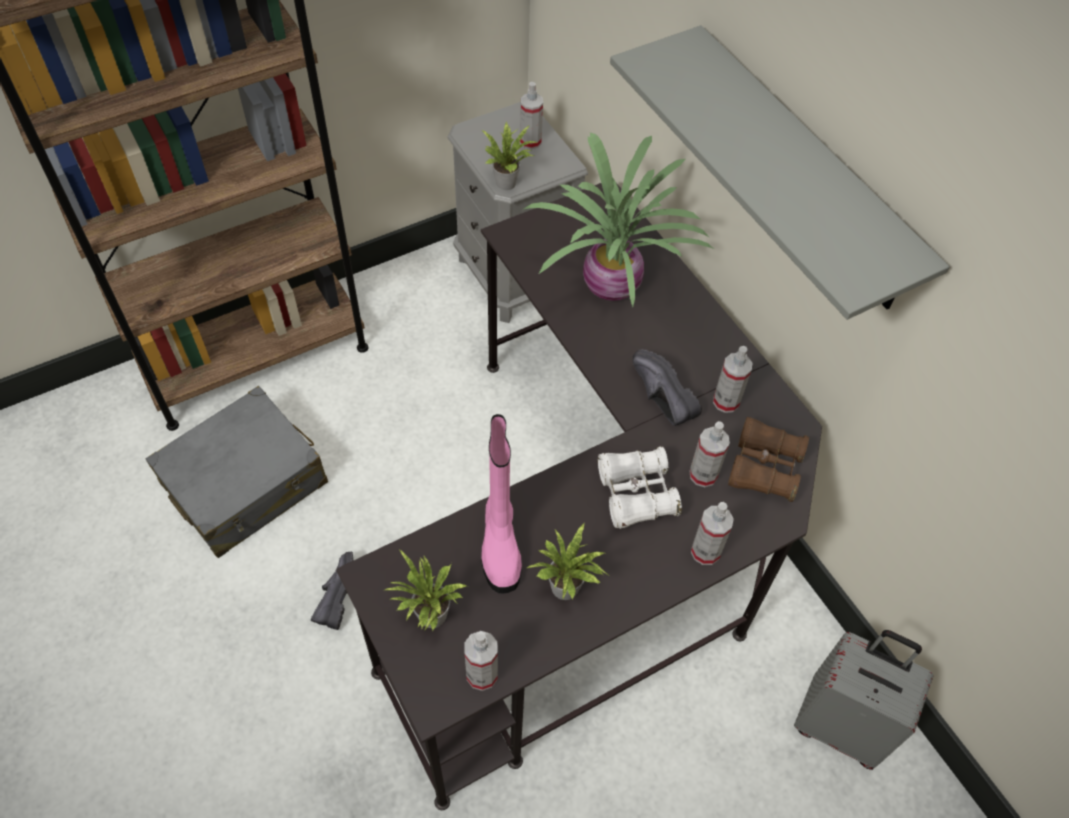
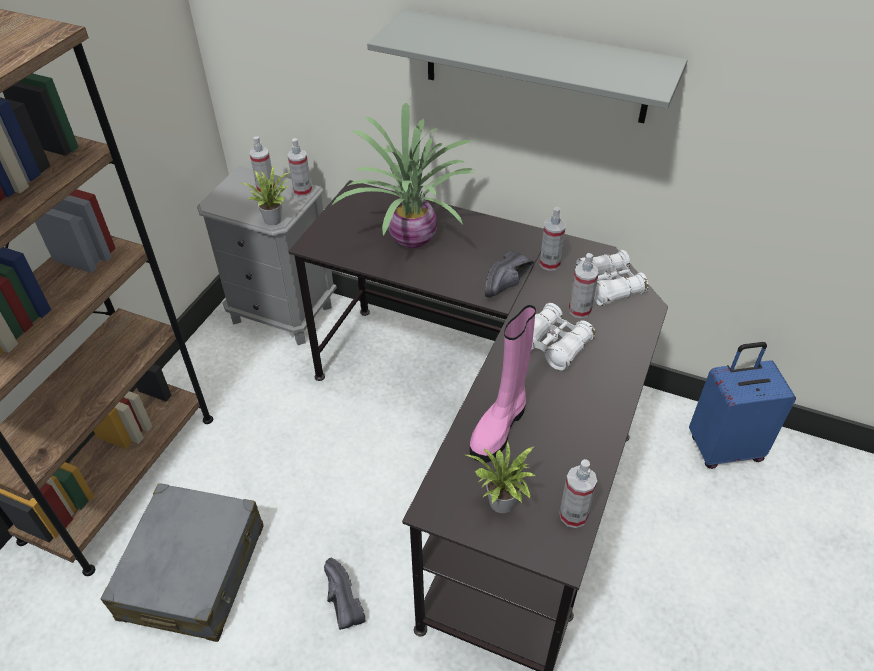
camera: 35 degrees left, 10 degrees down
(500, 543) = (499, 427): pink boot -> pink boot turned 75 degrees clockwise
(567, 590) = (571, 427): potted plant -> none
(658, 399) = (508, 285): black shoe -> black shoe turned 75 degrees counterclockwise
(705, 551) = (626, 351): spray bottle -> spray bottle (302, 191)
(764, 467) = (609, 286): brown binoculars -> white binoculars
(840, 724) = (723, 447): grey suitcase -> blue suitcase

